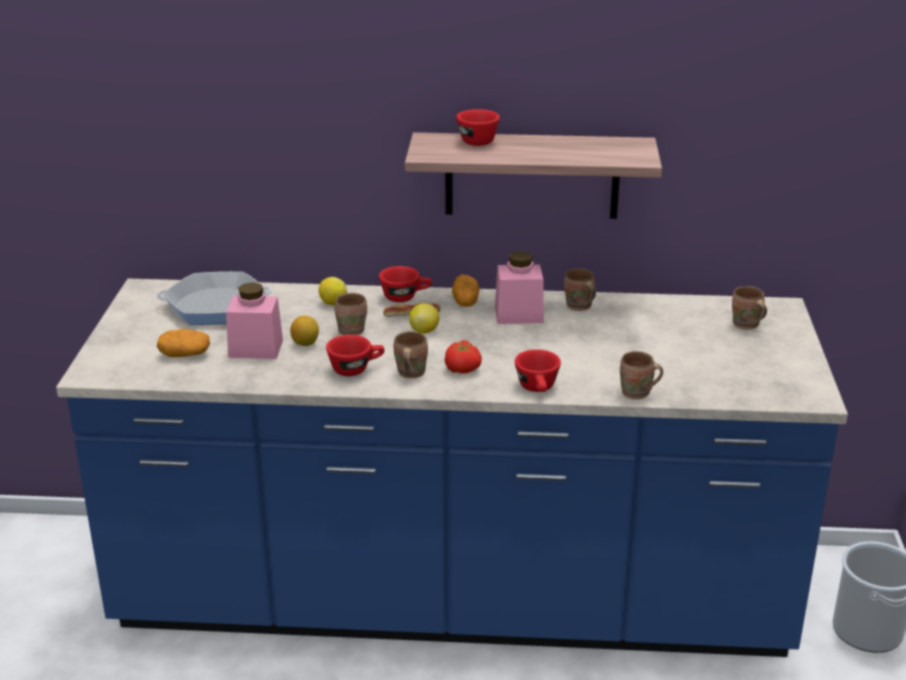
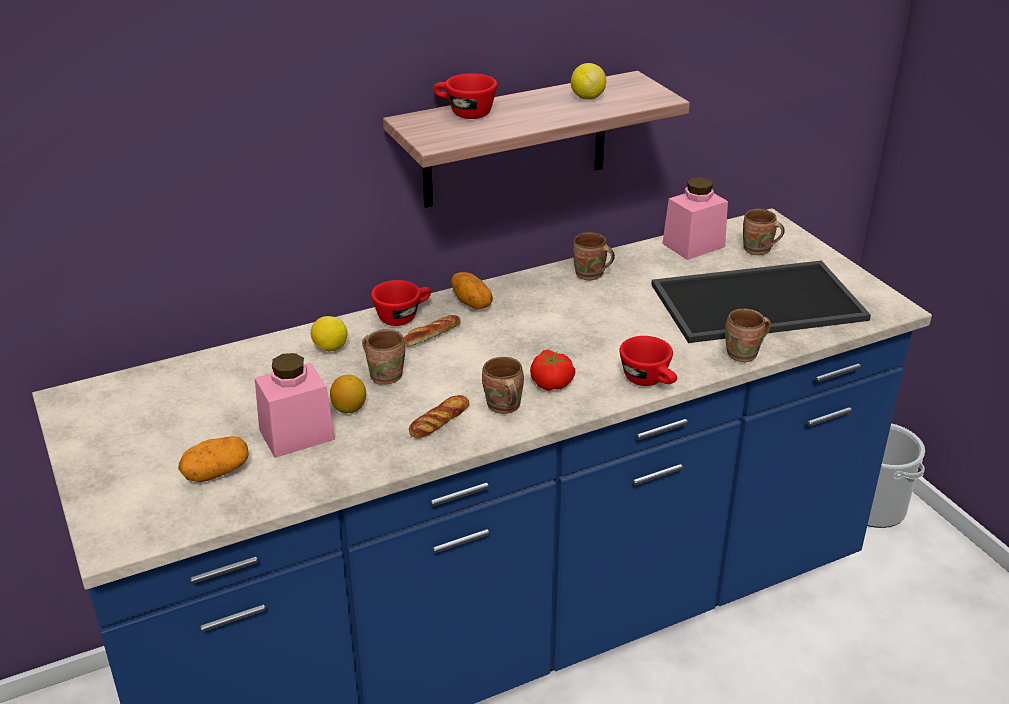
camera: 30 degrees left, 5 degrees up
(215, 306) = (190, 394): frying pan -> none
(356, 368) = (439, 421): red cup -> bread
(424, 331) = (465, 351): lemon -> lemon (587, 97)
(519, 315) = (542, 302): pink jar -> pink jar (693, 245)
(698, 361) = (758, 300): none -> tray

